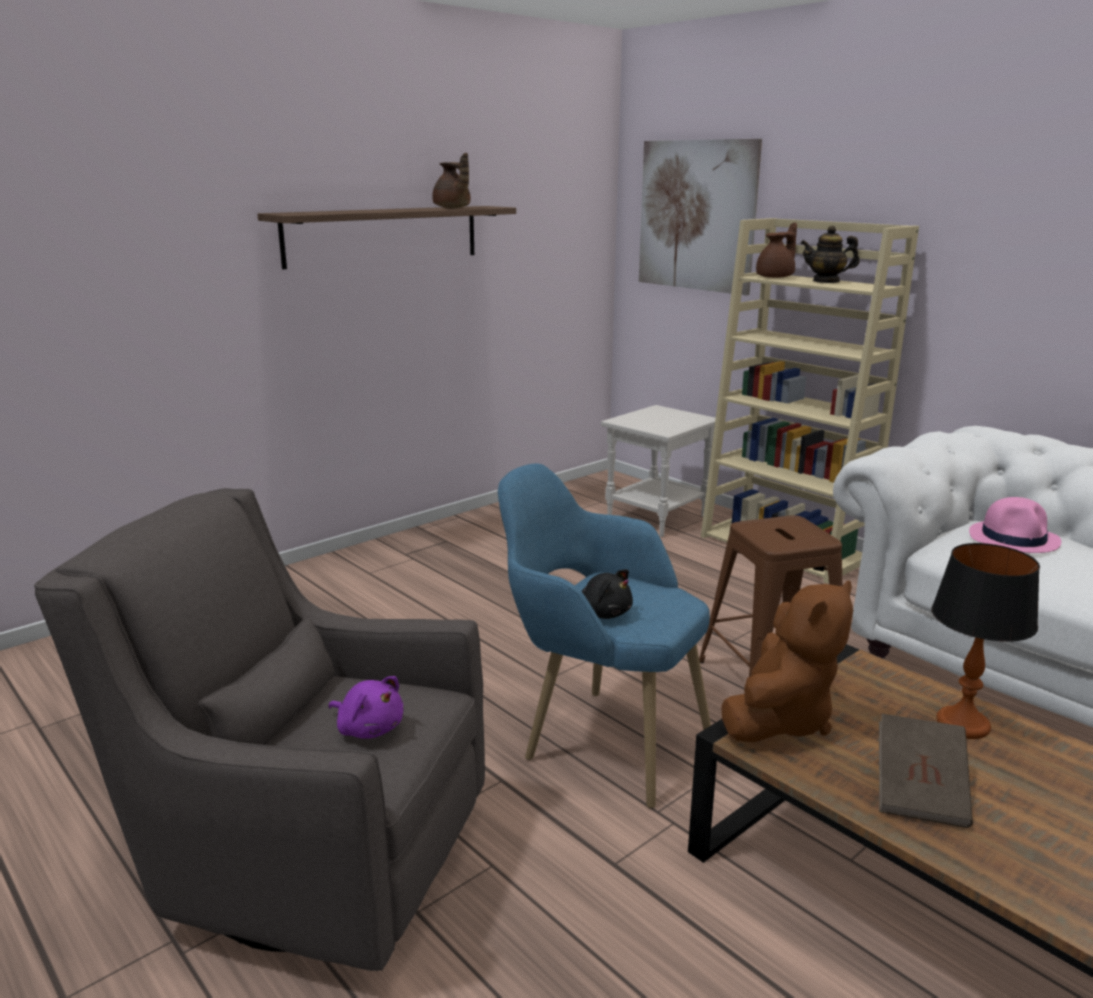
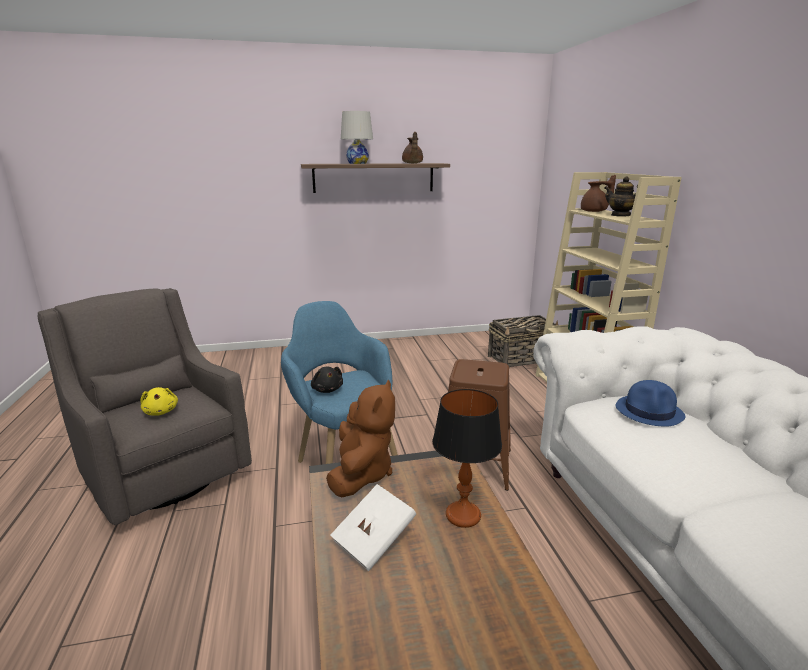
camera: 30 degrees right, 0 degrees up
(367, 210) = (357, 163): none -> white table lamp
(368, 728) = (161, 411): purple plush toy -> yellow plush toy
(656, 517) = (521, 359): white side table -> basket
(697, 215) = (575, 171): picture -> none
(780, 719) = (361, 474): brown plush toy -> brown plush toy turned 60 degrees counterclockwise
(919, 792) = (374, 540): brown book -> white book
(1014, 538) = (649, 411): pink hat -> blue hat

